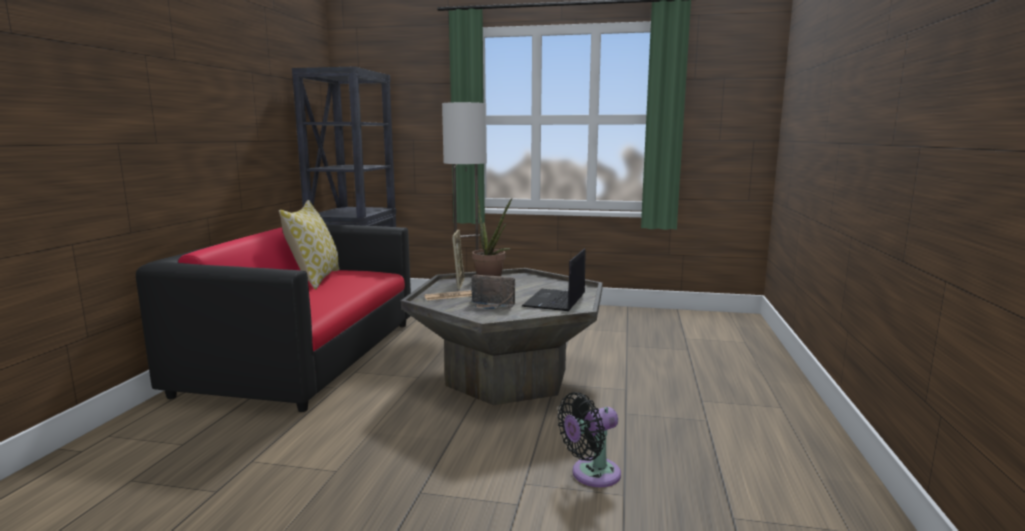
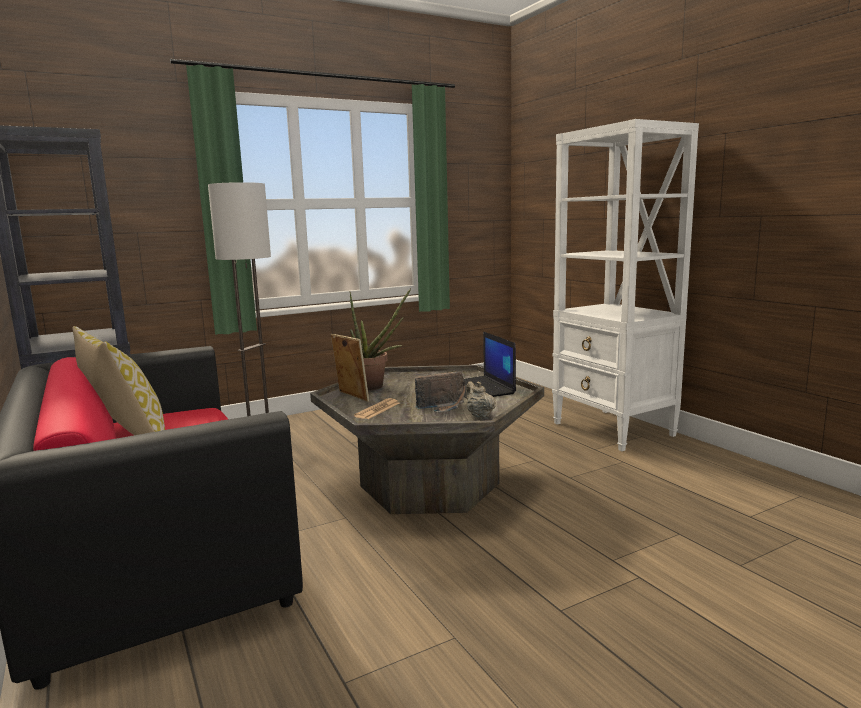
camera: 40 degrees left, 0 degrees up
(498, 318) = (479, 415): none -> beige teapot
(591, 474) = (636, 530): black fan -> none
(761, 391) = (613, 429): none -> white bookcase

